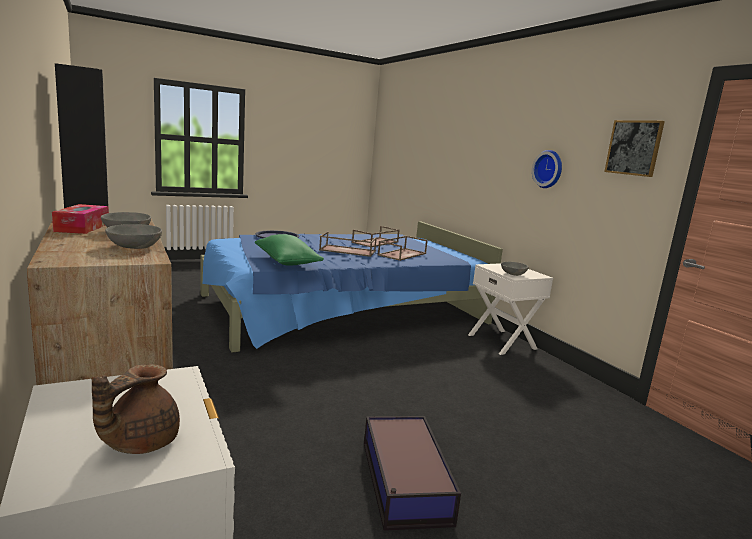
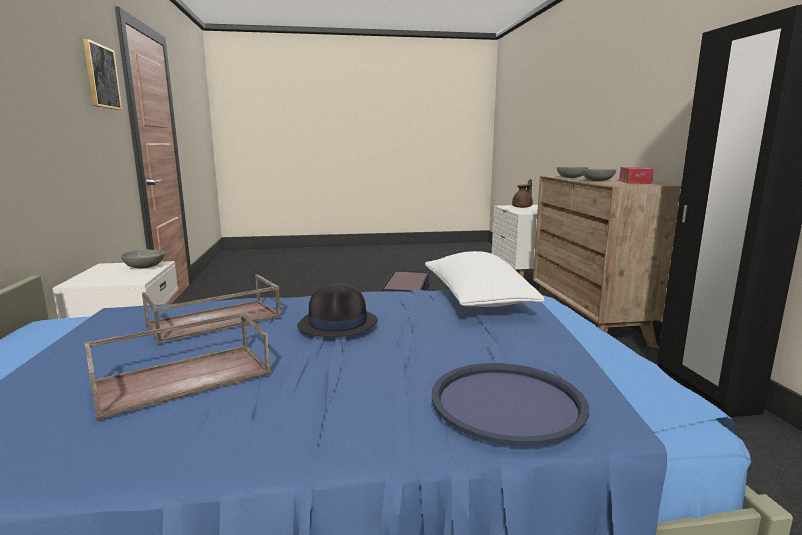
camera: 160 degrees left, 0 degrees up
(287, 262) = (476, 300): green pillow -> white pillow
(347, 251) = (338, 324): brown tray -> black hat
(549, 169) = (40, 103): wall clock -> none

